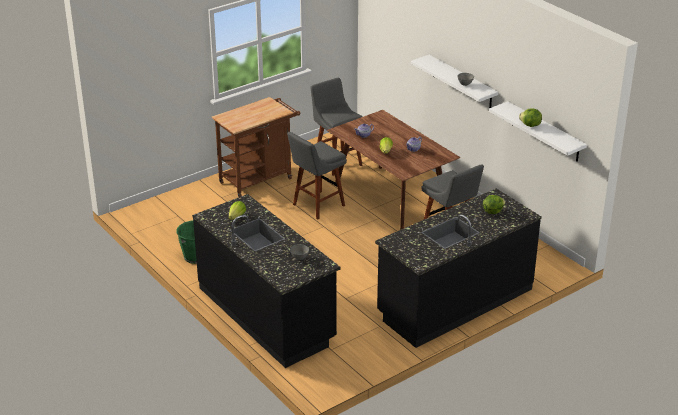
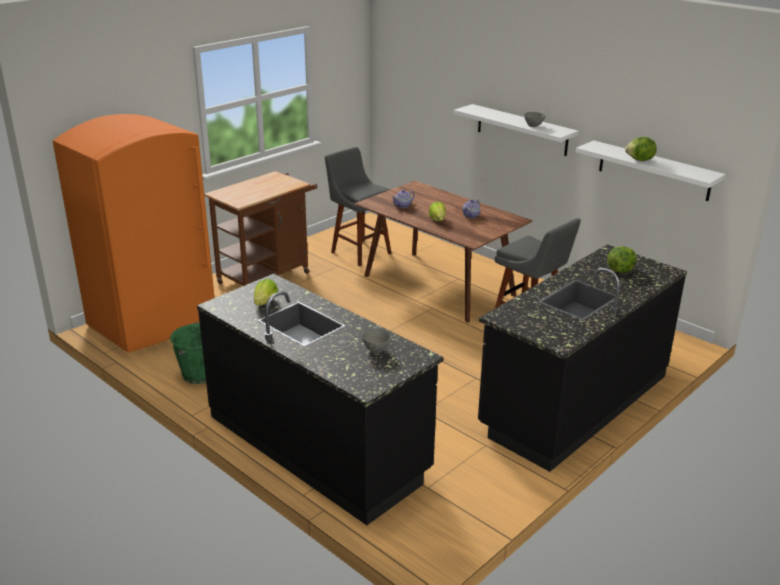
camera: 10 degrees left, 5 degrees down
(168, 211) = (153, 322): none -> orange fridge
(316, 206) = (349, 300): grey stool -> none

